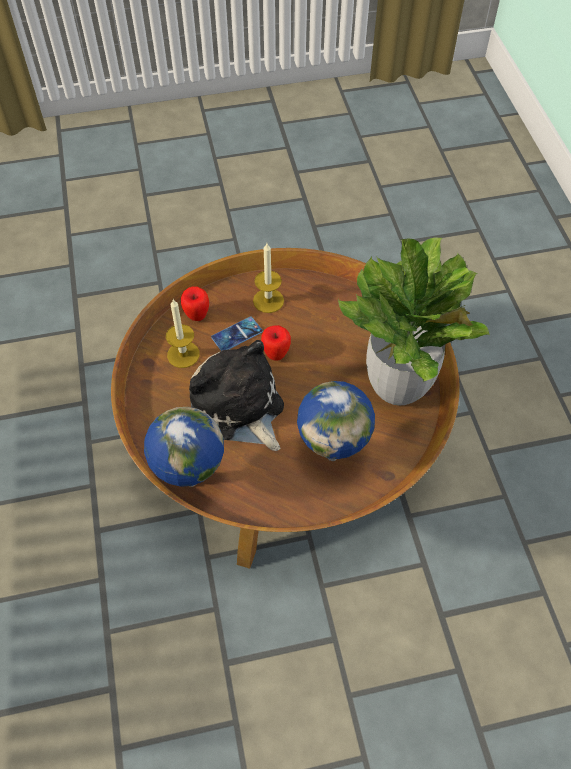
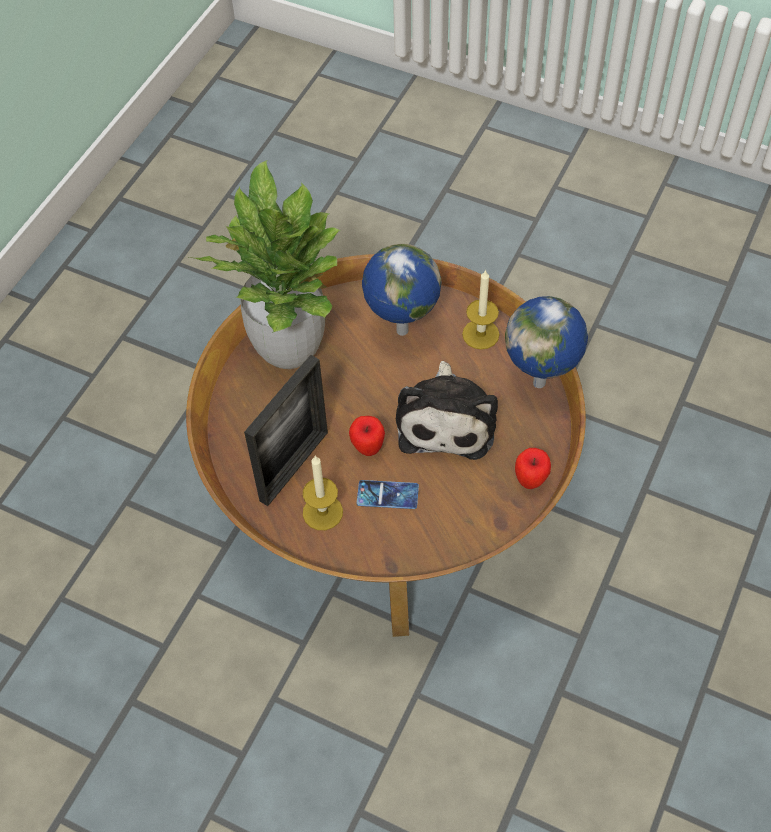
camera: 140 degrees left, 0 degrees up
(183, 354) = (458, 508): candle -> candle (480, 334)
(197, 315) = (411, 544): apple -> apple (530, 481)
(312, 315) = (294, 466): none -> picture frame

